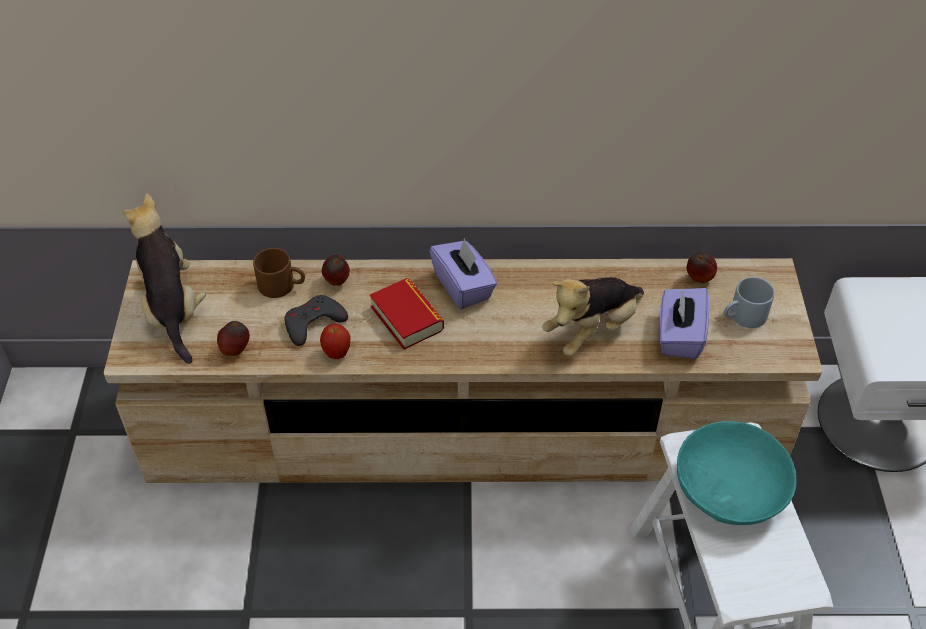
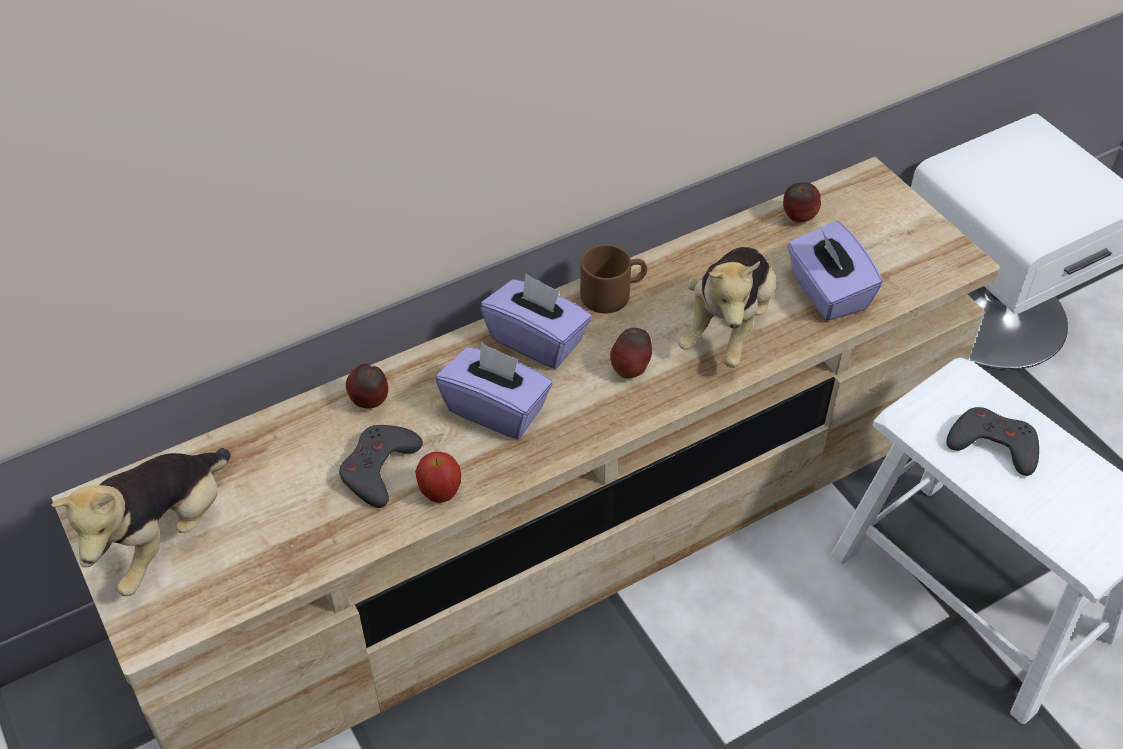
camera: 30 degrees left, 0 degrees up
(172, 309) = (164, 538): plush toy -> plush toy turned 105 degrees counterclockwise
(236, 350) = (299, 552): apple -> apple (630, 370)
(282, 285) = (299, 438): brown mug -> brown mug (613, 293)
(407, 318) = (496, 409): book -> purple tissue box
(730, 490) = (993, 445): turquoise bowl -> grey game controller
(743, 317) = (876, 241): grey mug -> none

